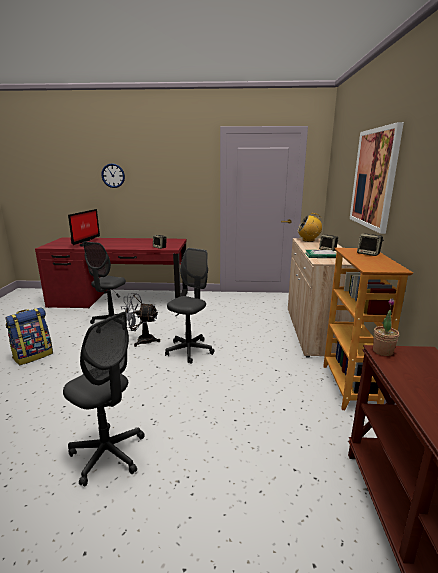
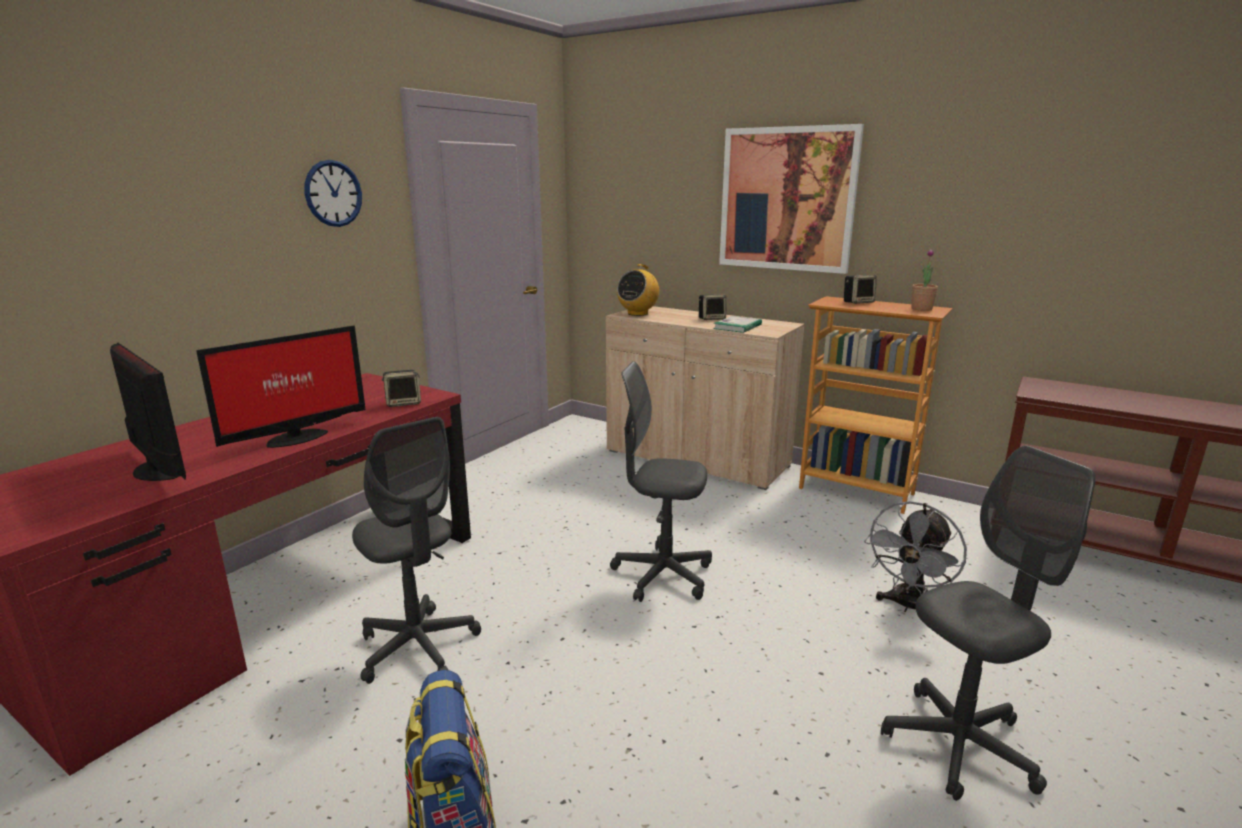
camera: 60 degrees left, 0 degrees up
(113, 175) = (122, 221): wall clock -> wall clock (333, 193)
(118, 246) = (294, 438): none -> monitor
(141, 340) = (560, 621): grey fan -> grey fan (908, 606)
(189, 351) = (662, 575): grey office chair -> grey office chair turned 45 degrees counterclockwise
(382, 351) = (1035, 393): potted plant -> potted plant (921, 309)

